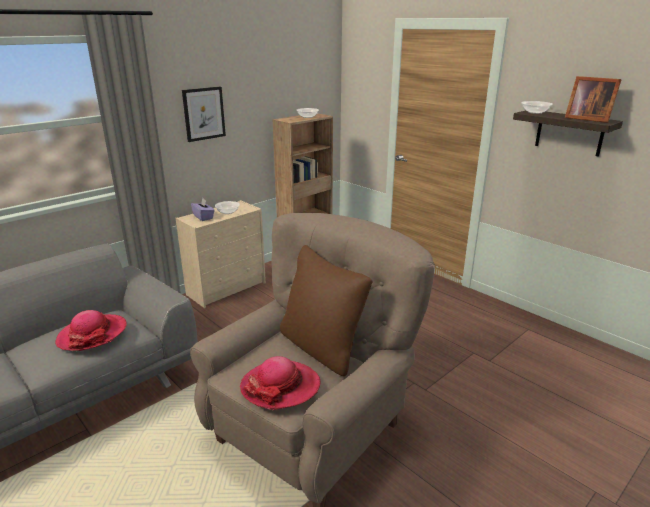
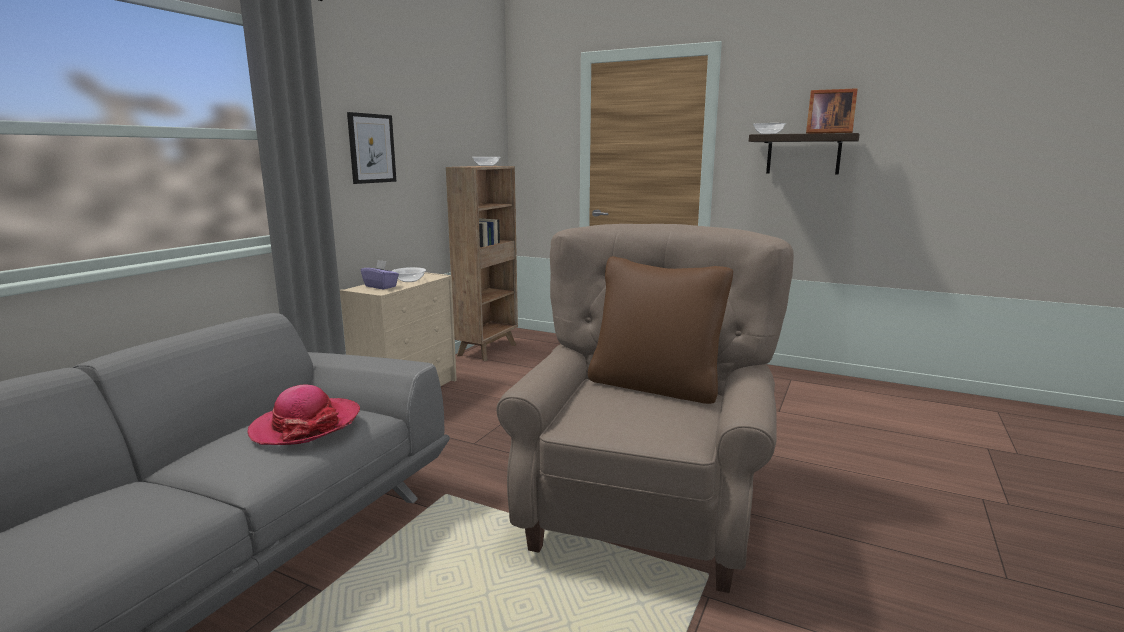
camera: 20 degrees left, 10 degrees down
(280, 387) = (649, 424): hat -> none

